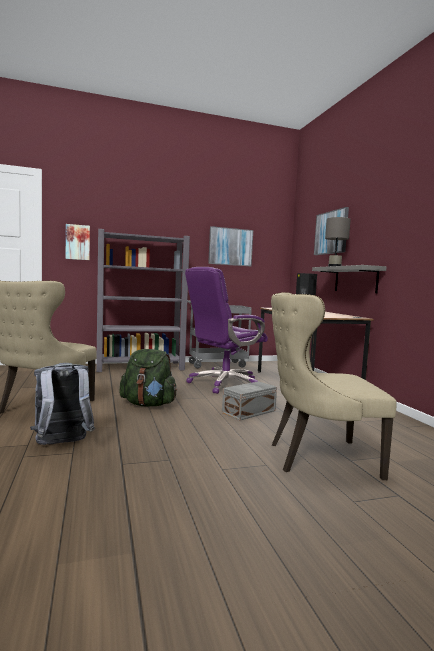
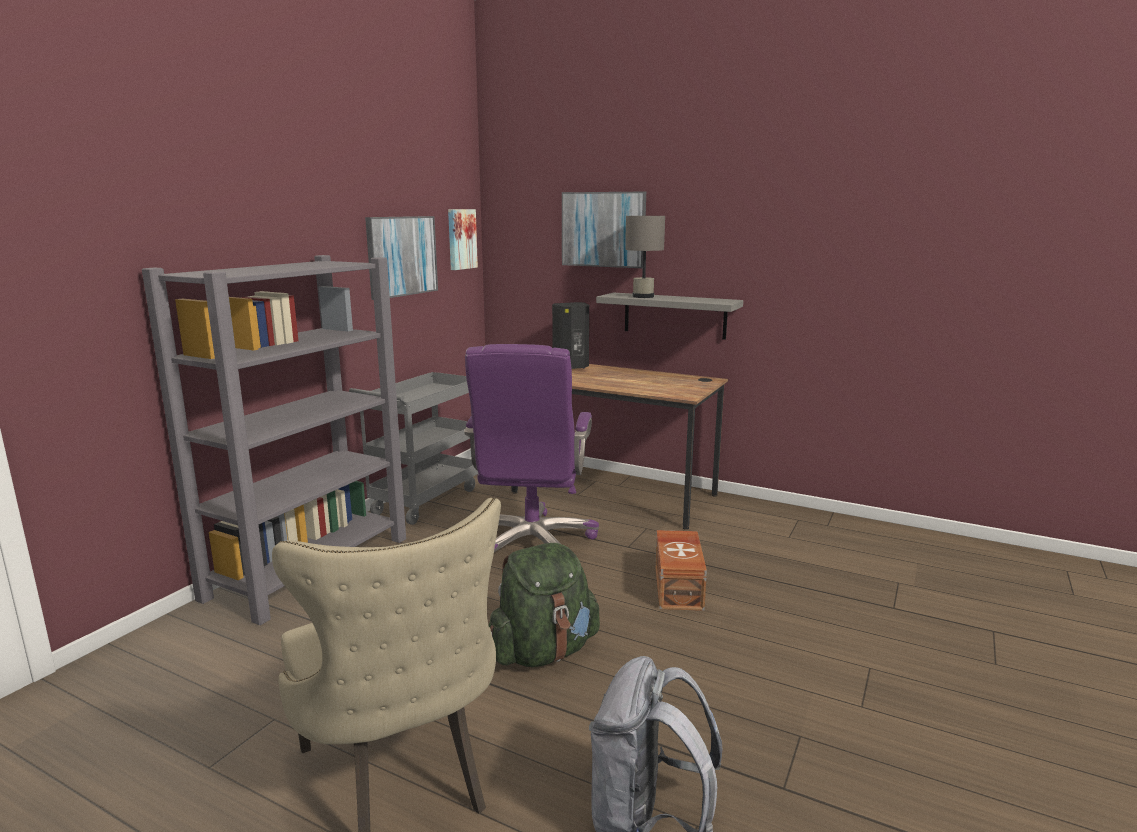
camera: 45 degrees left, 10 degrees up
(77, 242) = (88, 304): picture -> picture (461, 239)
(250, 412) = (679, 586): grey storage box -> brown storage box
(318, 457) = (873, 623): beige chair -> none

